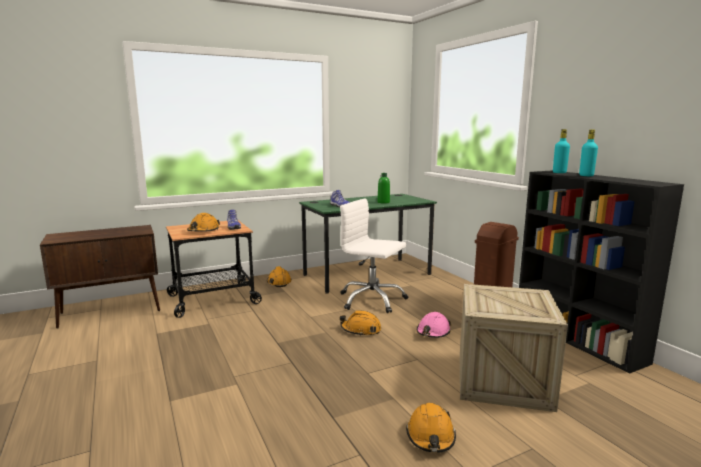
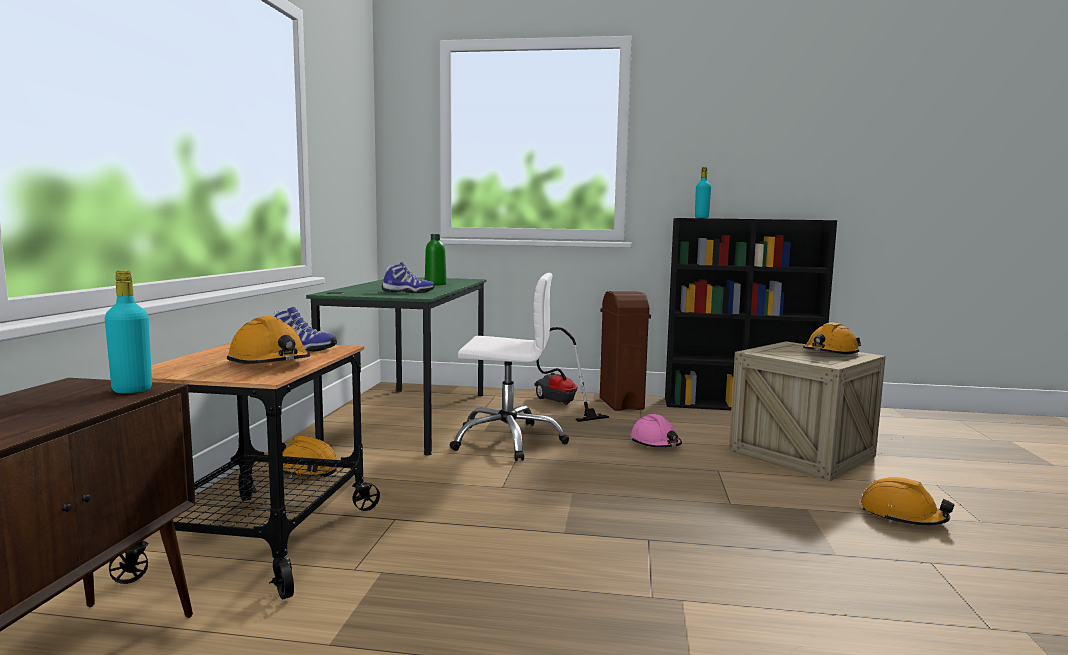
camera: 55 degrees left, 5 degrees down
(361, 330) = (597, 472): orange hard hat -> orange hard hat (830, 353)
(371, 300) = (508, 440): white office chair -> white office chair turned 150 degrees counterclockwise
(454, 293) = (561, 405): none -> vacuum cleaner
(586, 175) = (738, 218): turquoise bottle -> turquoise bottle (132, 390)

